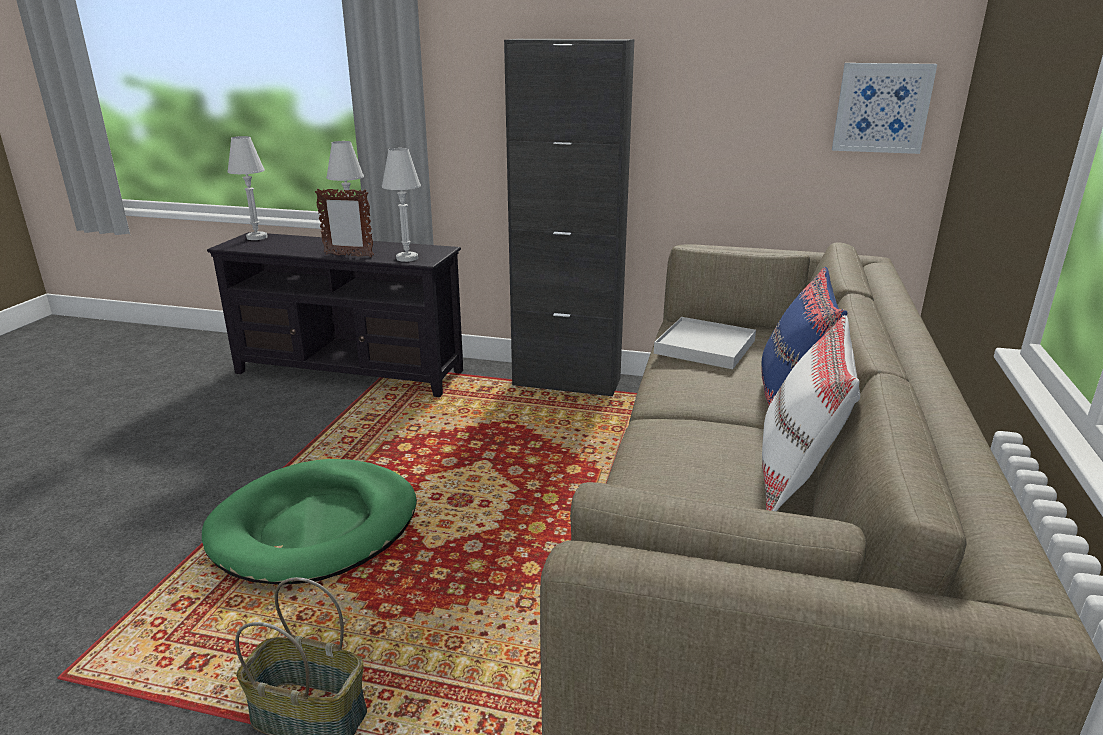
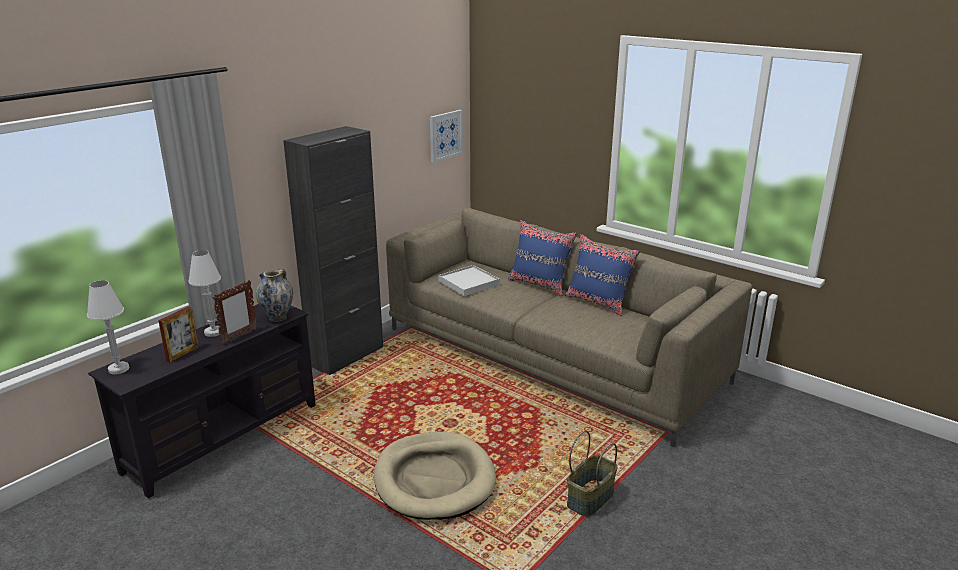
camera: 65 degrees left, 0 degrees up
(297, 247) = (183, 354): none -> picture frame
(316, 527) = (434, 479): green dog bed -> beige dog bed
(407, 258) = (277, 318): white table lamp -> vase
(797, 477) = (598, 303): white pillow -> blue pillow

